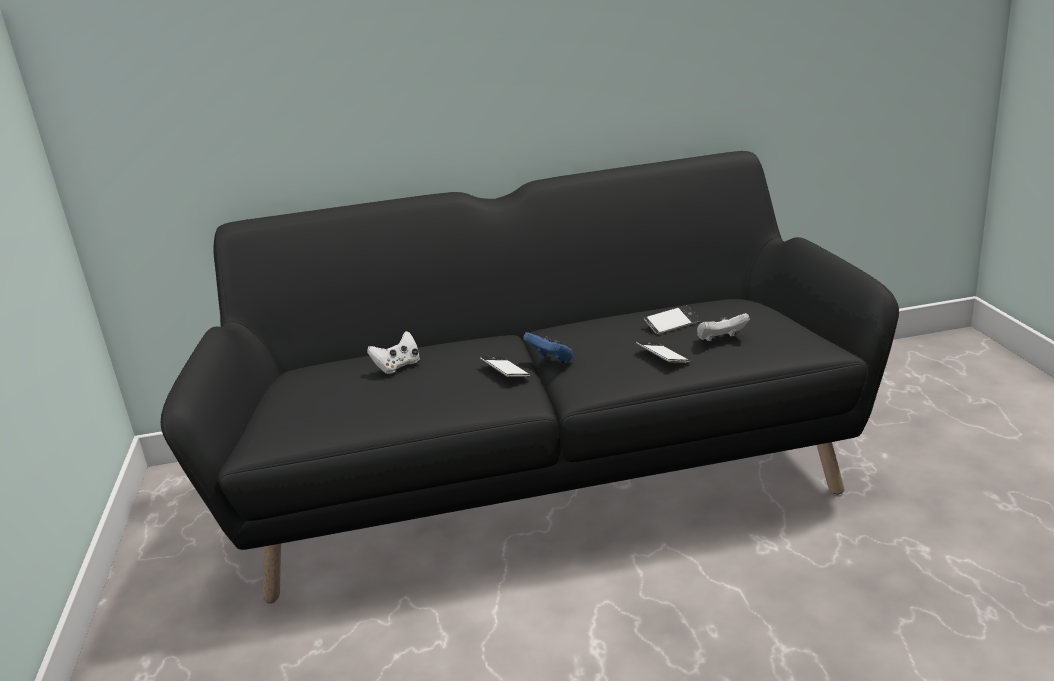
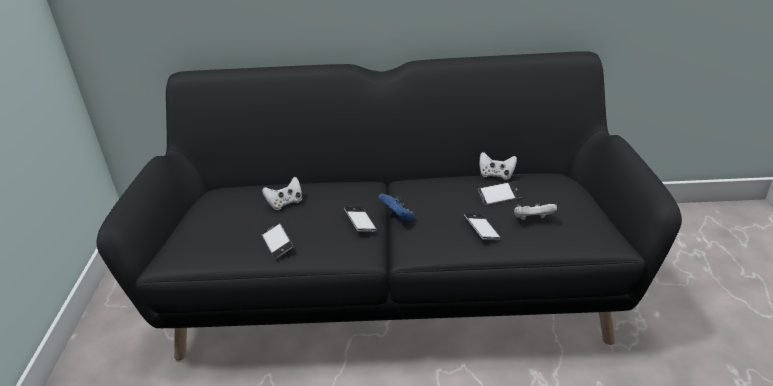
camera: 10 degrees right, 10 degrees up
(405, 405) = (278, 243): none -> phone
(659, 306) = (496, 175): none -> white game controller

